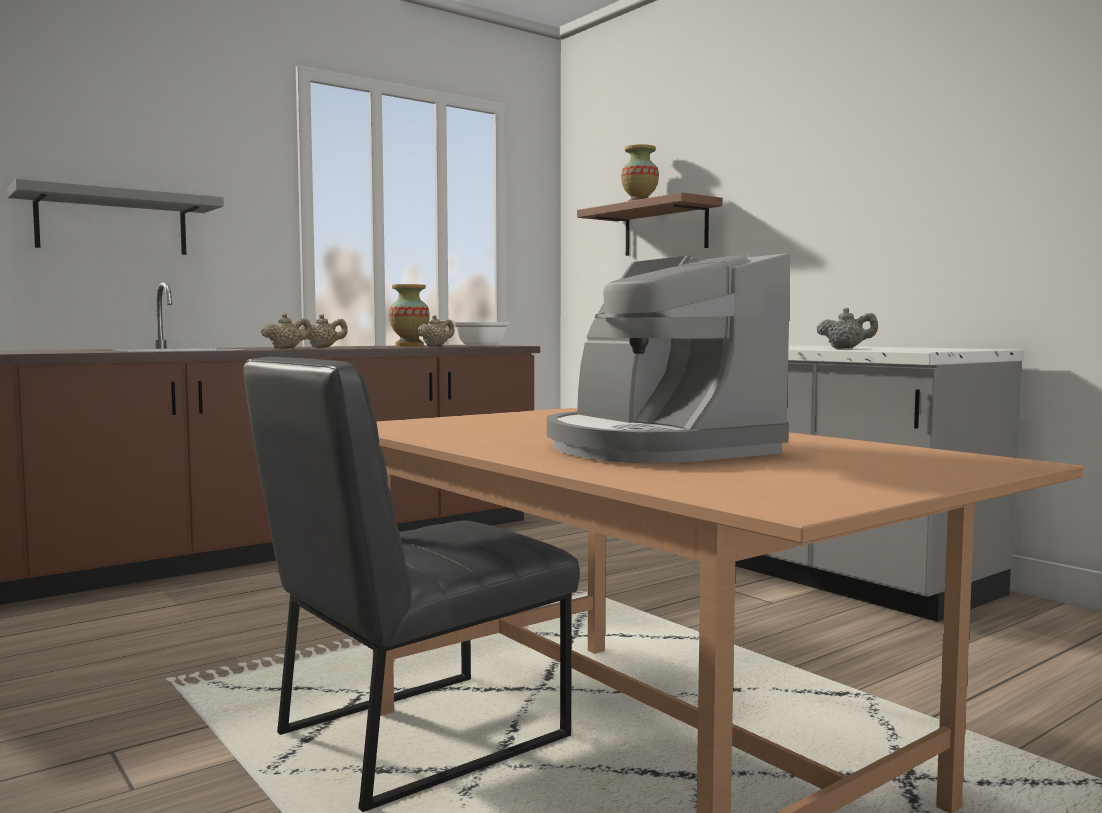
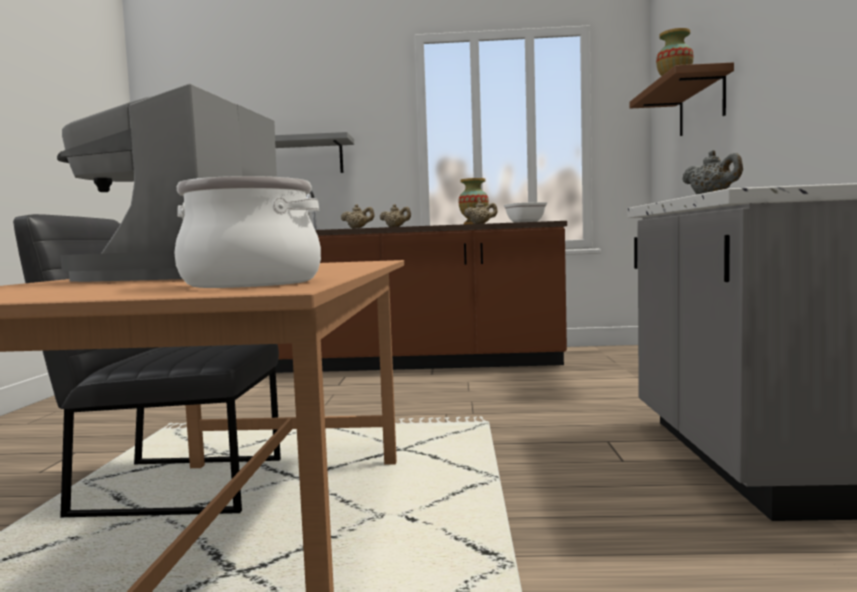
camera: 40 degrees right, 0 degrees up
(920, 457) = (251, 283): none -> cooking pot

